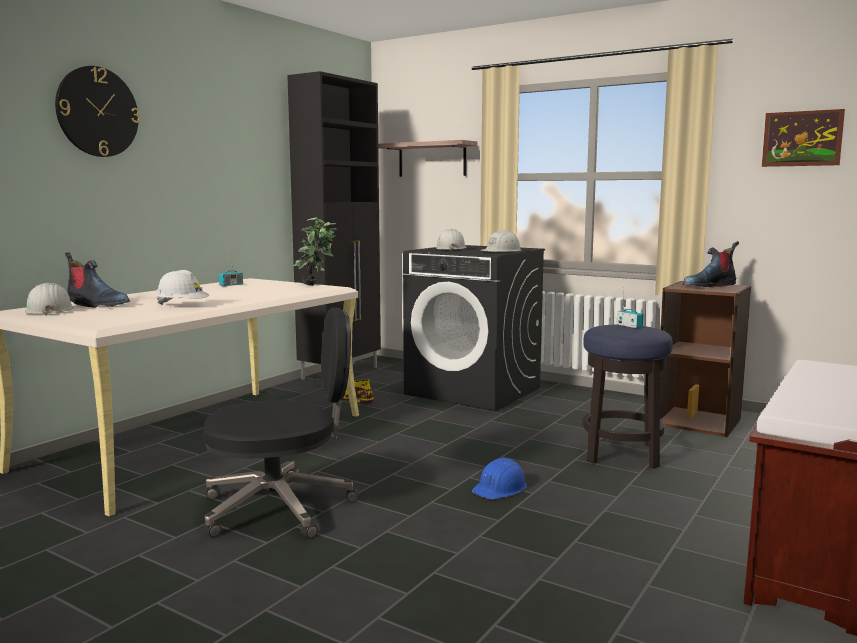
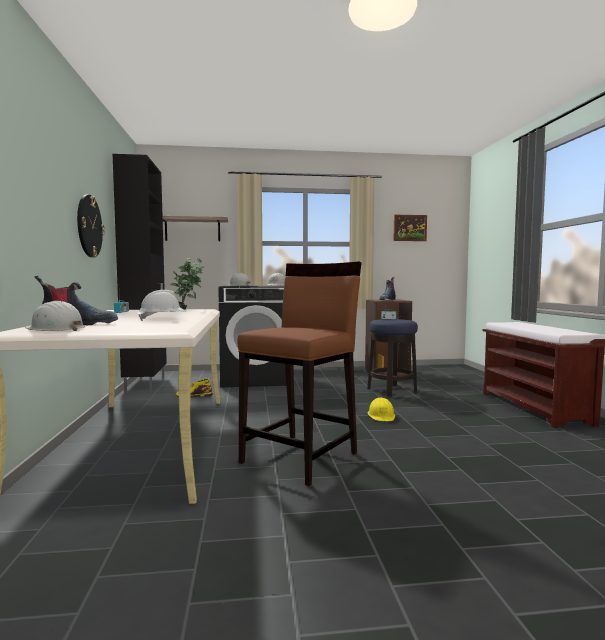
camera: 40 degrees left, 5 degrees down
(97, 112) = (33, 147): wall clock -> wall clock (89, 226)
(281, 507) = (301, 457): black office chair -> brown stool
(500, 488) = (381, 416): blue hard hat -> yellow hard hat

